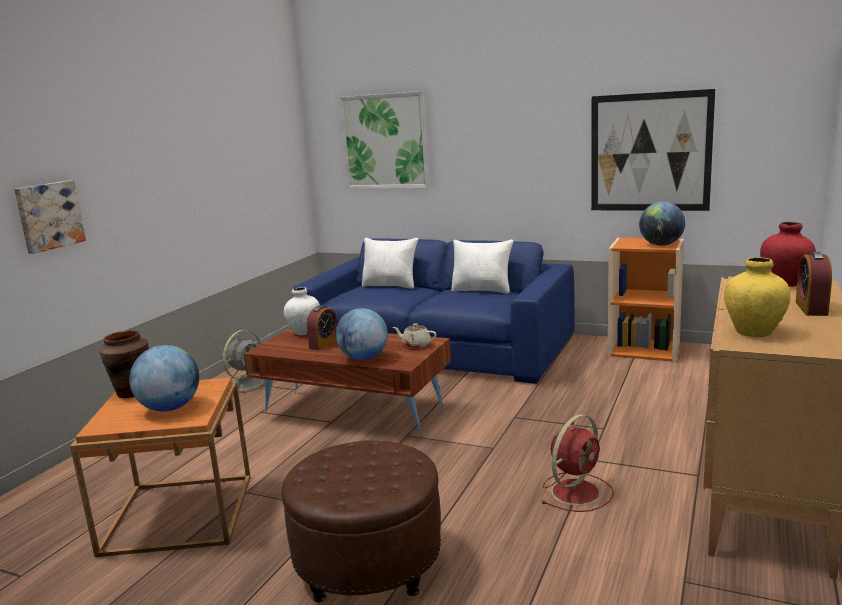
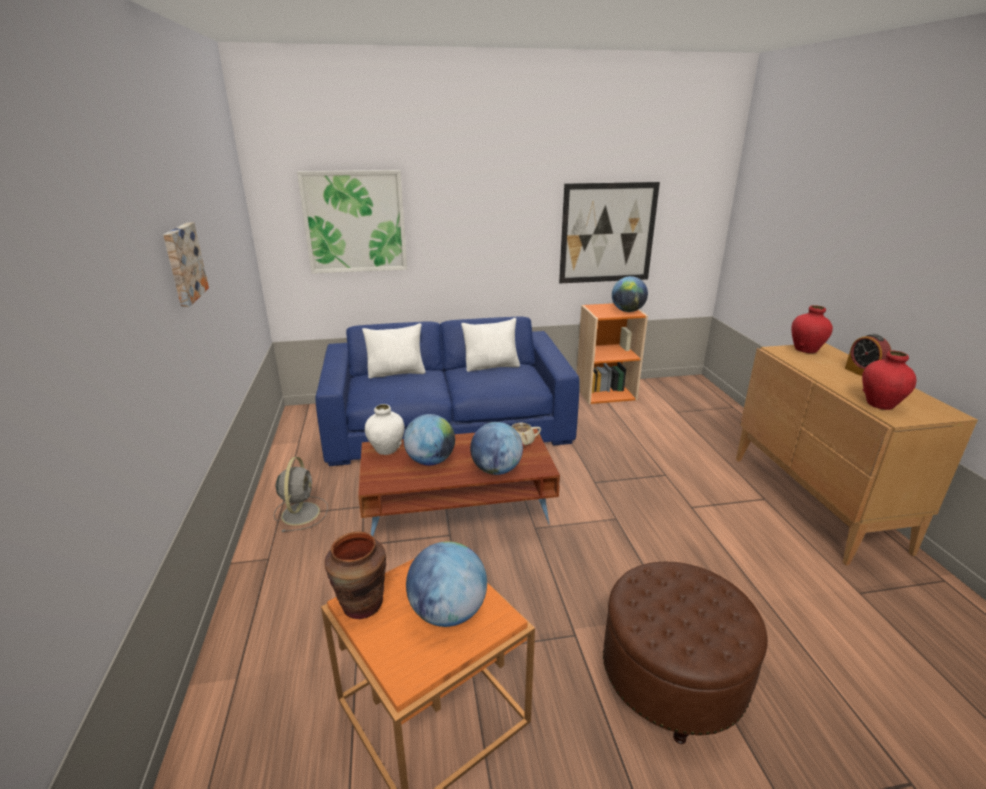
camera: 35 degrees left, 10 degrees up
(49, 216) = (111, 393): picture -> picture (183, 263)
(324, 344) = (430, 461): alarm clock -> globe
(577, 491) = (717, 540): red fan -> none
(753, 332) = (879, 404): yellow vase -> red vase

